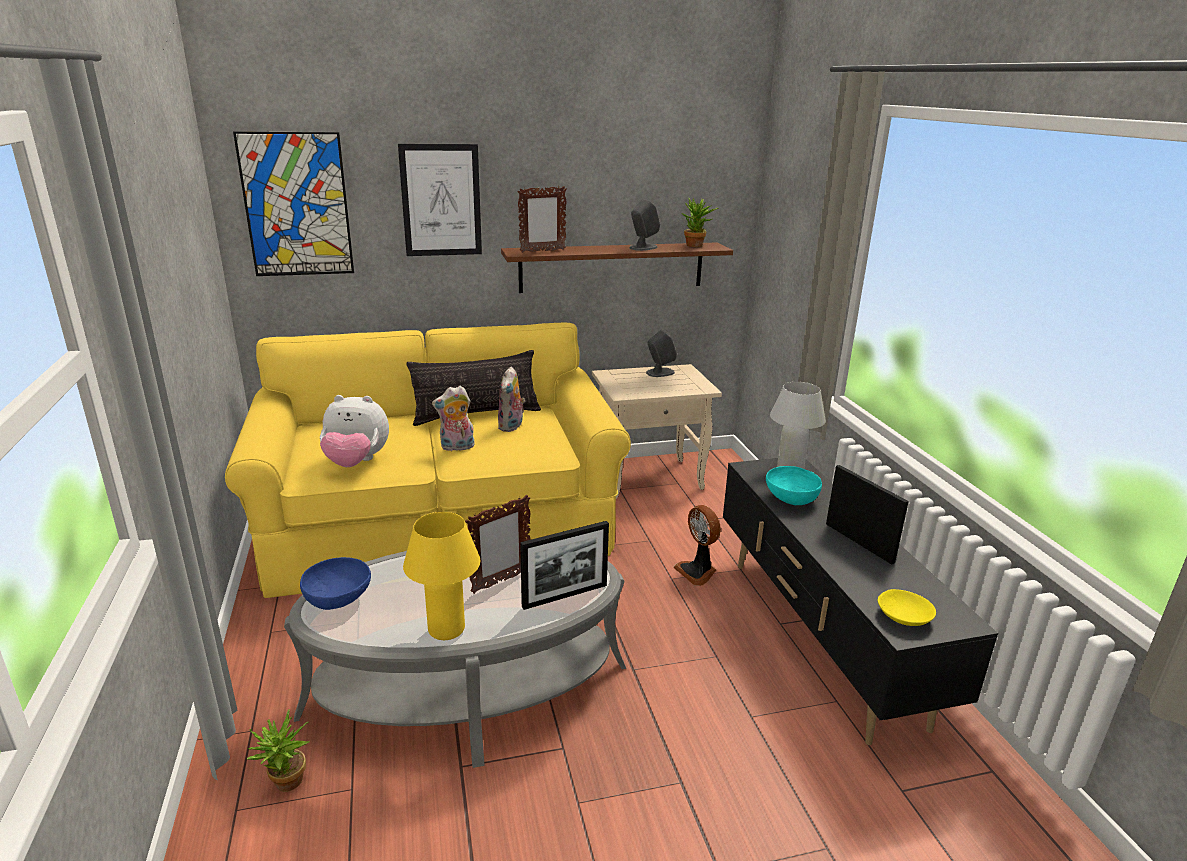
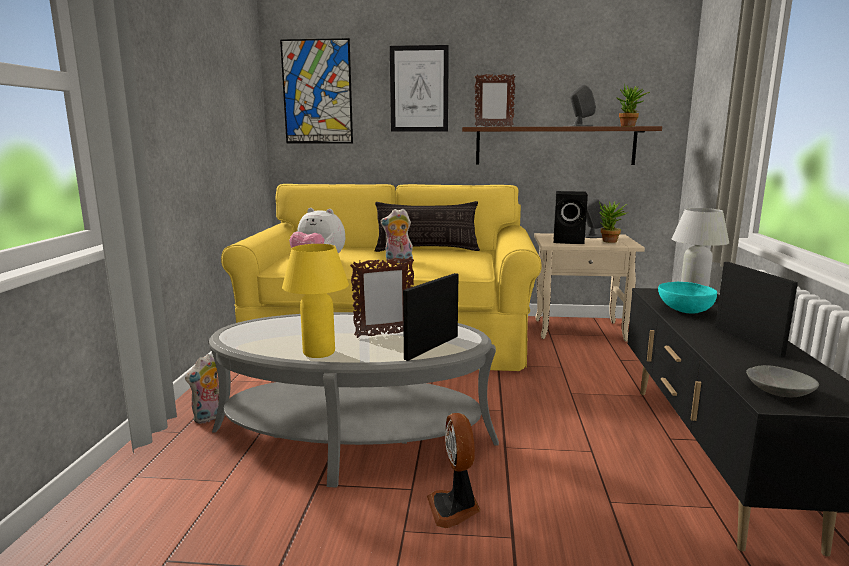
camera: 20 degrees right, 10 degrees down
(286, 785) = (179, 469): potted plant -> potted plant (609, 242)
(339, 599) = (253, 329): blue bowl -> none
(512, 426) = (449, 255): plush toy -> plush toy (210, 417)
(565, 596) = (432, 347): picture frame -> picture frame turned 135 degrees clockwise
(639, 386) = (569, 241): none -> black speaker
(697, 571) = (598, 391): fan -> fan (454, 508)
(903, 616) = (778, 391): yellow bowl -> grey bowl

